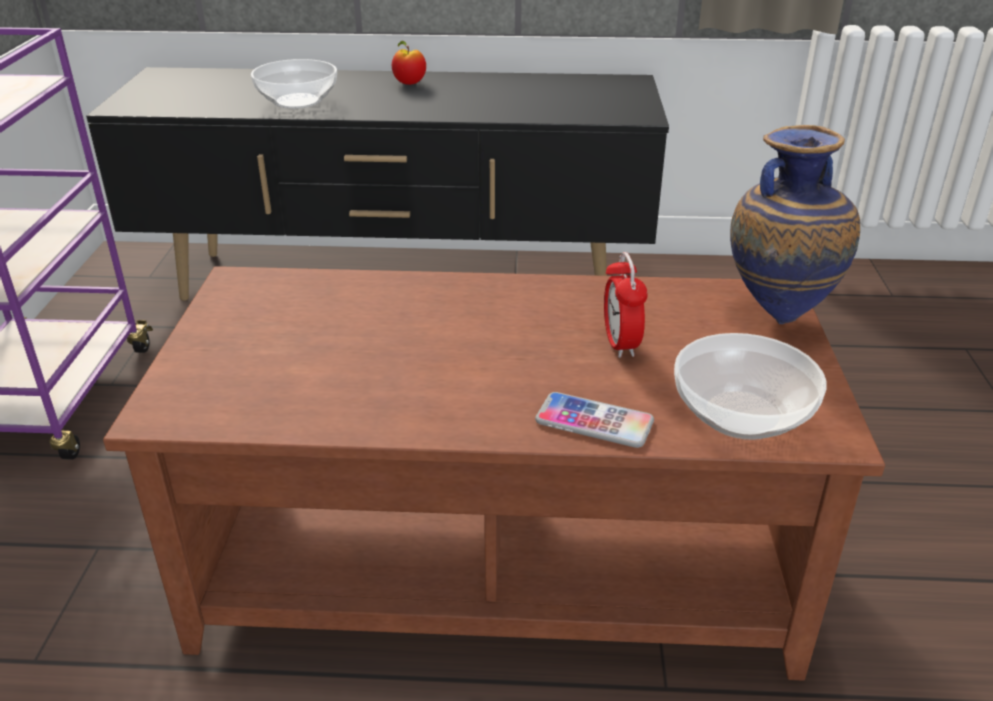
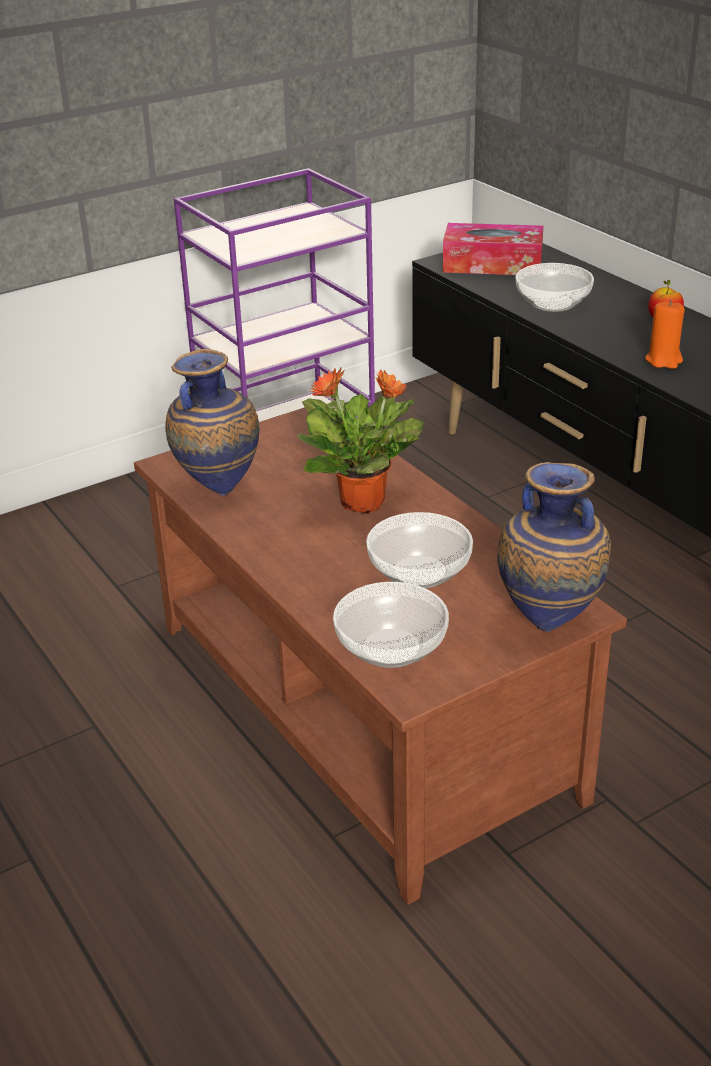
camera: 55 degrees right, 0 degrees up
(178, 94) = (492, 264): none -> tissue box
(279, 400) = (218, 490): none -> vase
(449, 321) = (364, 502): none -> potted plant
(469, 105) = (664, 360): none -> orange candle
(594, 421) = (317, 596): phone -> none
(620, 344) = (419, 573): alarm clock -> bowl

